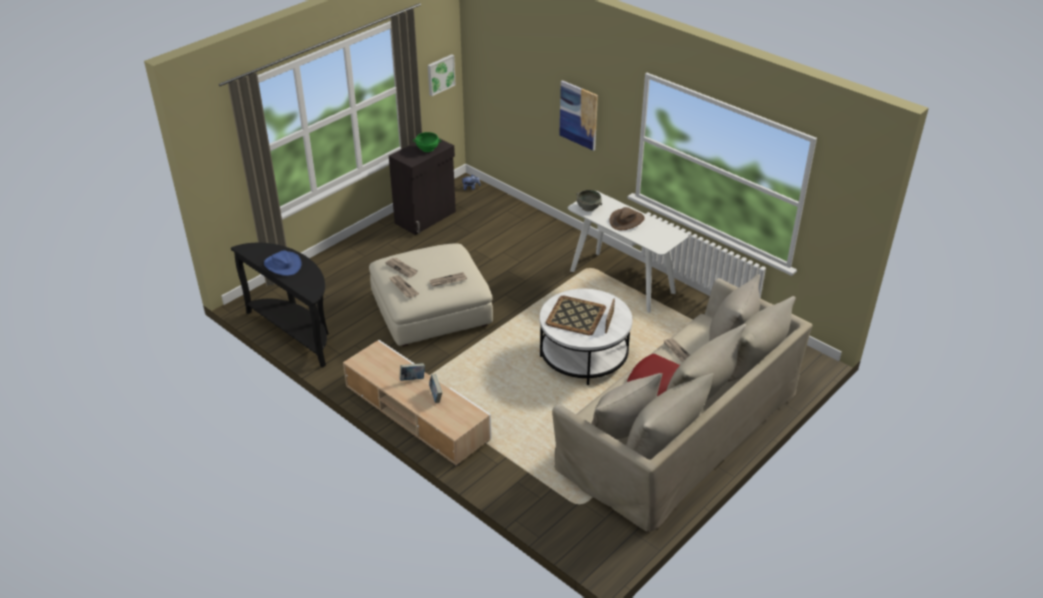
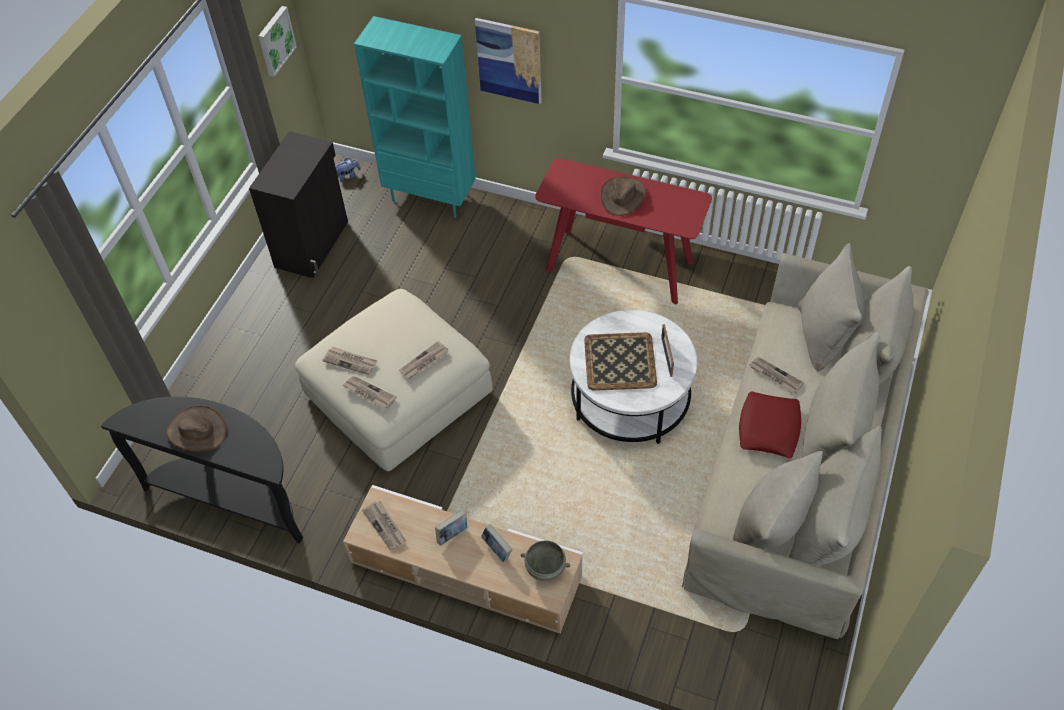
camera: 20 degrees left, 15 degrees up
(283, 265) = (197, 431): blue hat -> brown hat
(373, 362) = (385, 526): none -> newspaper
(427, 148) = (298, 159): green bowl -> none
(517, 212) = (431, 197): none -> turquoise bookcase
(588, 207) = (562, 190): grey bowl -> grey bowl (545, 568)
(622, 281) = (620, 265): white console table -> red console table

